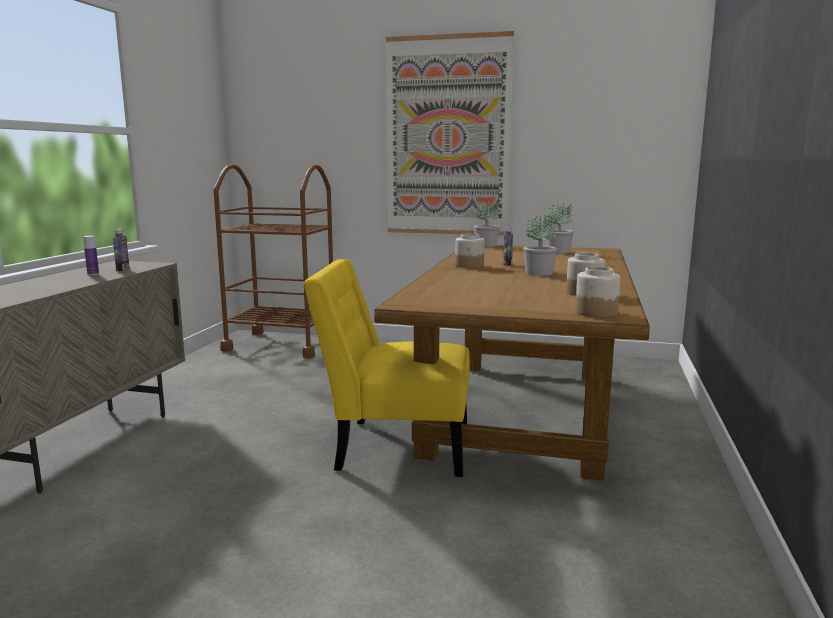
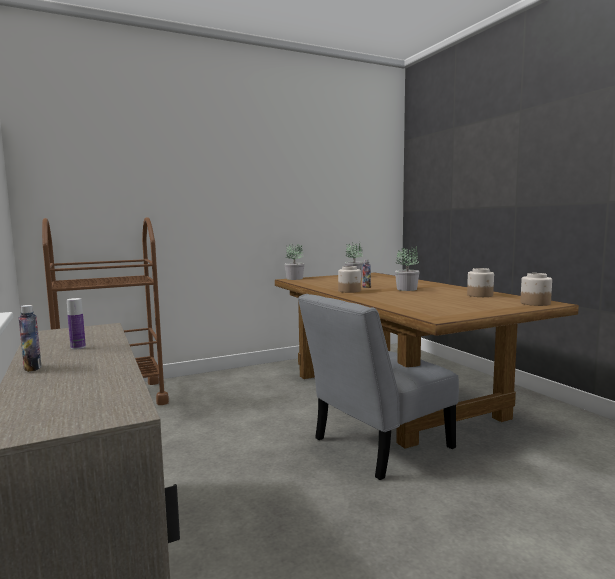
camera: 40 degrees left, 5 degrees down
(123, 270) = (93, 337): bottle -> bottle (32, 368)
(395, 446) = (376, 445): yellow chair -> grey chair
(447, 137) = (247, 195): picture -> none

